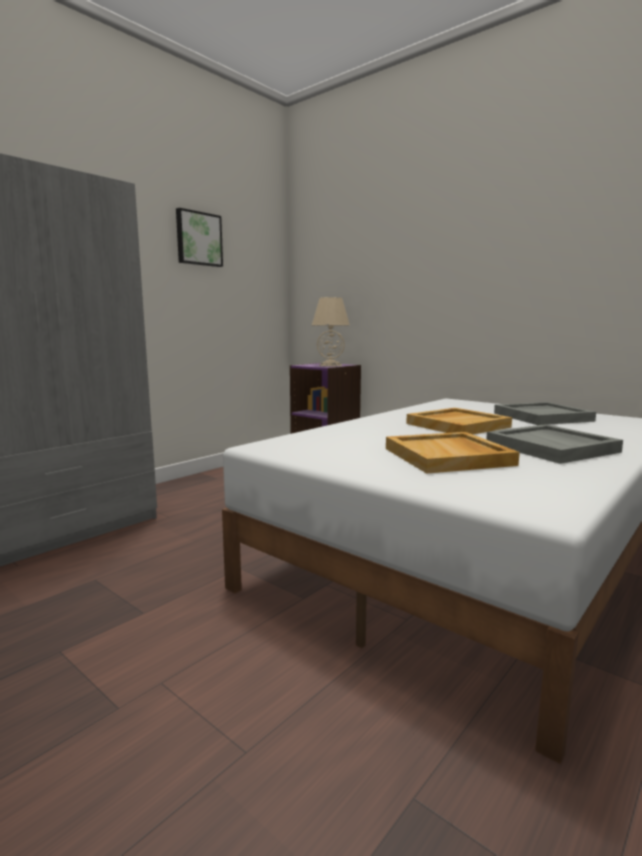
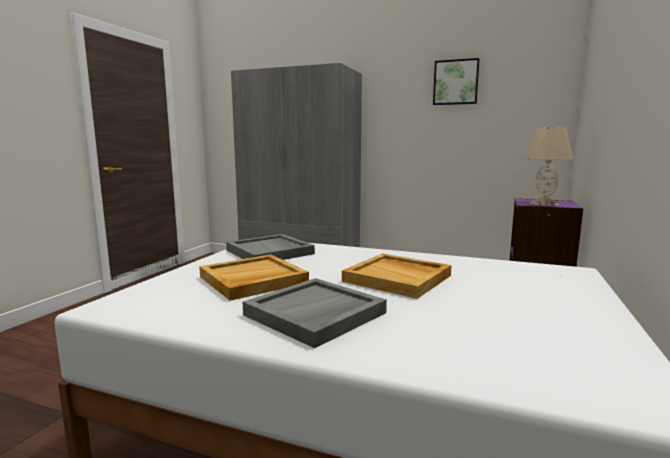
camera: 70 degrees right, 0 degrees up
(542, 417) = (529, 315): grey tray -> grey tray (270, 252)

